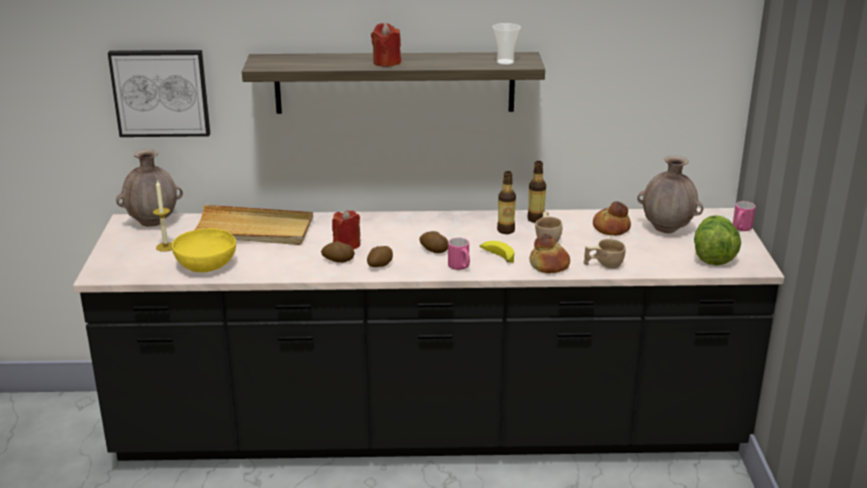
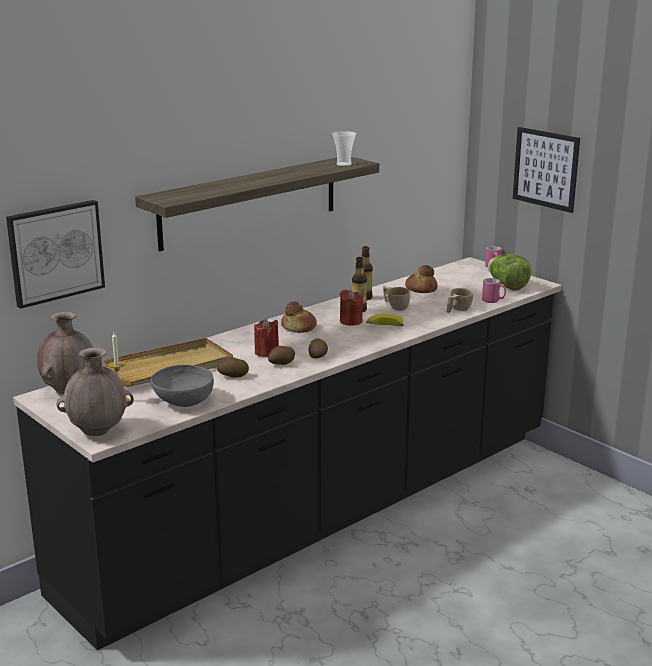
camera: 40 degrees left, 5 degrees down
(206, 265) = (183, 401): yellow bowl -> grey bowl
(386, 62) = (263, 180): red candle -> red candle (351, 321)
(433, 250) = (335, 336): potato -> potato (233, 376)
(460, 267) = (374, 340): pink mug -> pink mug (493, 301)
(549, 265) = (426, 320): bread -> bread (299, 327)
(667, 229) = (454, 280): brown vase -> brown vase (98, 431)
(790, 120) = (546, 169): none -> picture

